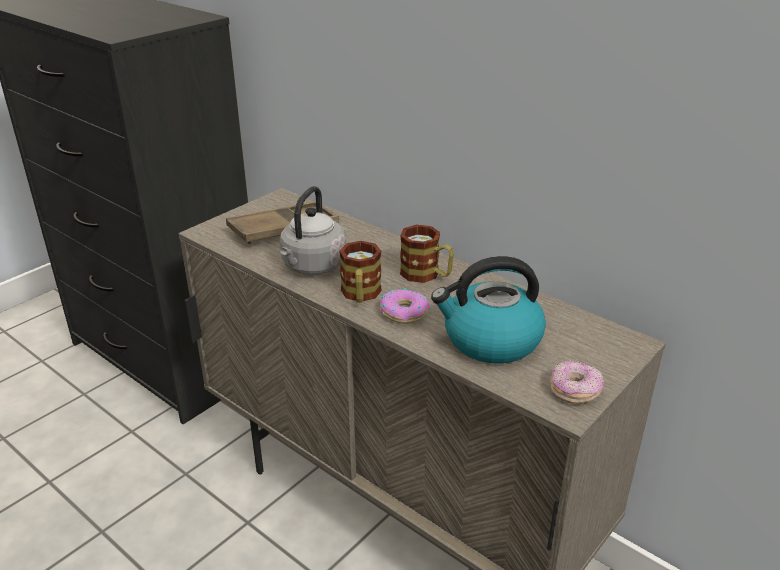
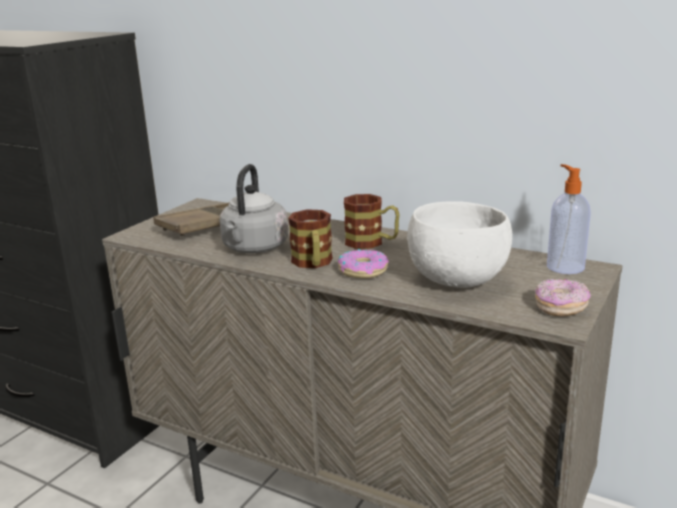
camera: 10 degrees left, 10 degrees down
(490, 340) = (459, 281): kettle -> white bowl
(604, 336) = (564, 266): none -> soap dispenser

